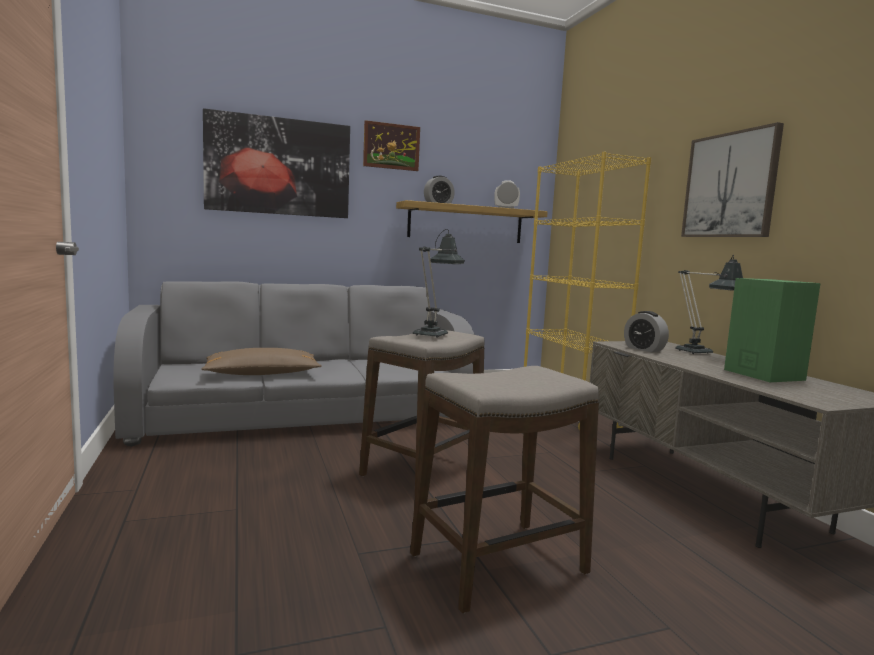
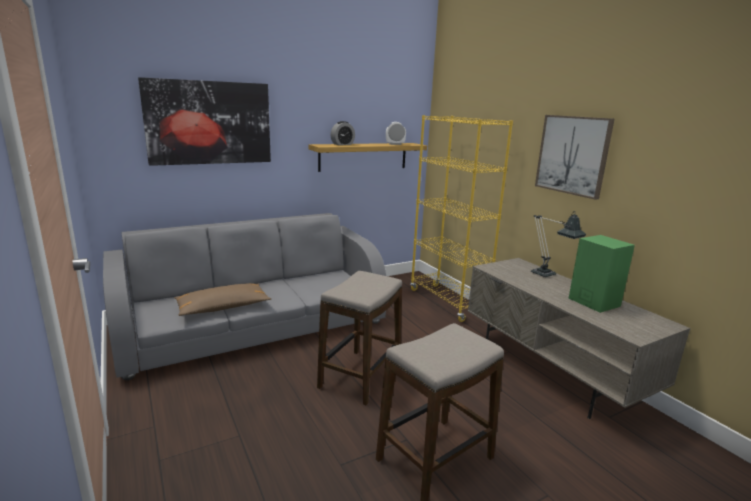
camera: 10 degrees left, 10 degrees up
(391, 146) = (302, 98): picture -> none
(433, 334) = (365, 281): table lamp -> none
(644, 349) = (510, 274): alarm clock -> none

